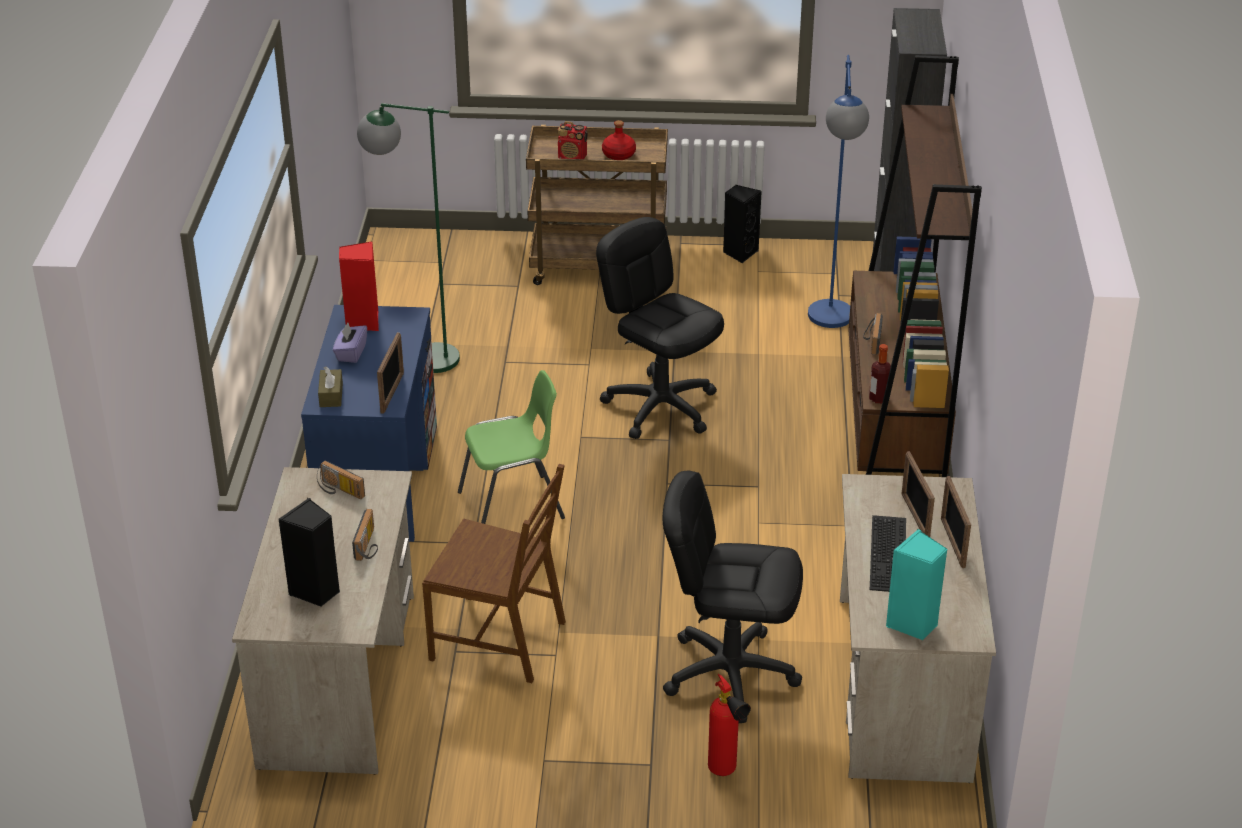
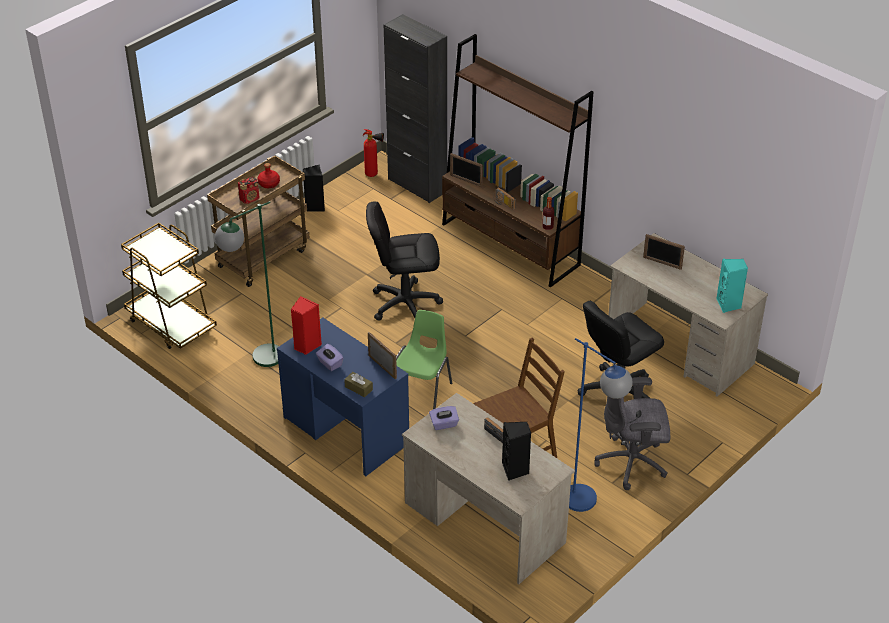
camera: 50 degrees left, 5 degrees up
(339, 490) = (444, 424): radio -> purple tissue box
(405, 270) = (171, 324): none -> brown cart
(605, 760) = (632, 463): none -> grey office chair
(725, 773) = (677, 431): fire extinguisher -> fire extinguisher (374, 174)
(831, 324) = (410, 215): blue floor lamp -> blue floor lamp (589, 505)
(890, 554) = (679, 284): keyboard -> none
(952, 543) = (690, 263): picture frame -> picture frame (466, 181)

